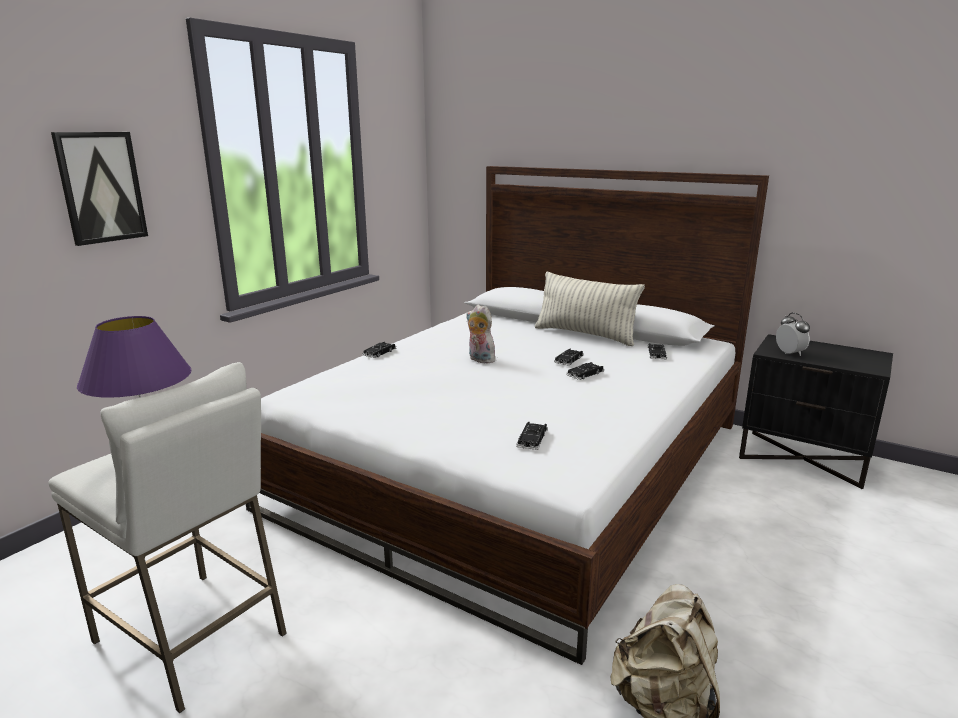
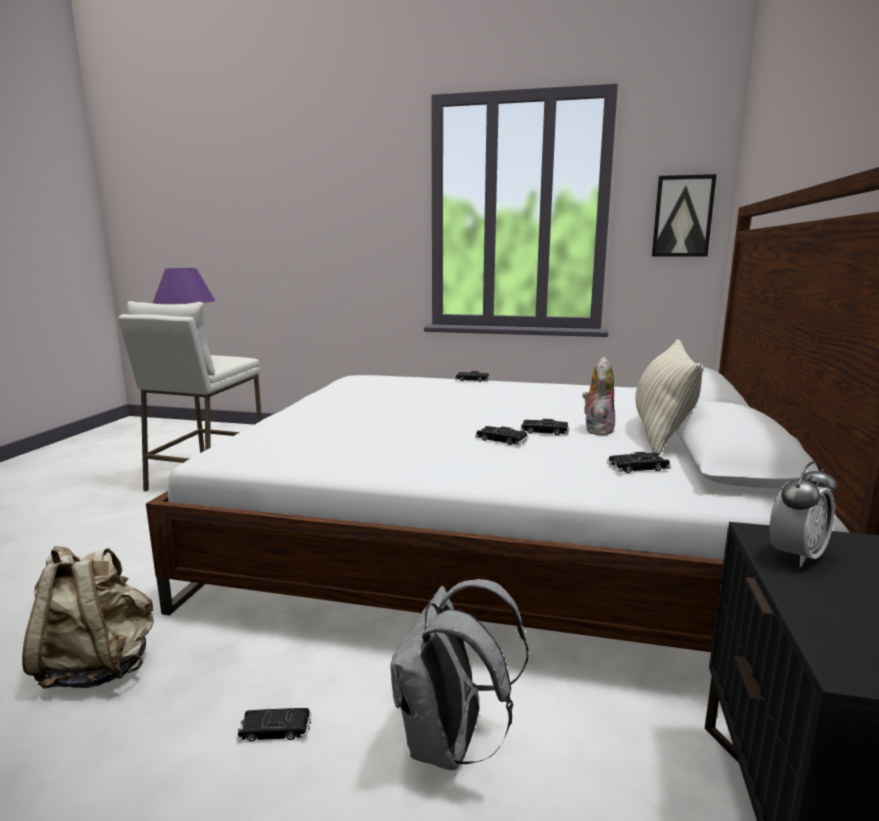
camera: 70 degrees right, 5 degrees down
(101, 187) = (352, 219): picture -> picture (682, 216)
(479, 360) = (493, 403): plush toy -> plush toy (597, 429)
(532, 439) = (302, 436): black toy car -> black toy car (275, 730)
(755, 531) = (449, 744): none -> grey backpack

